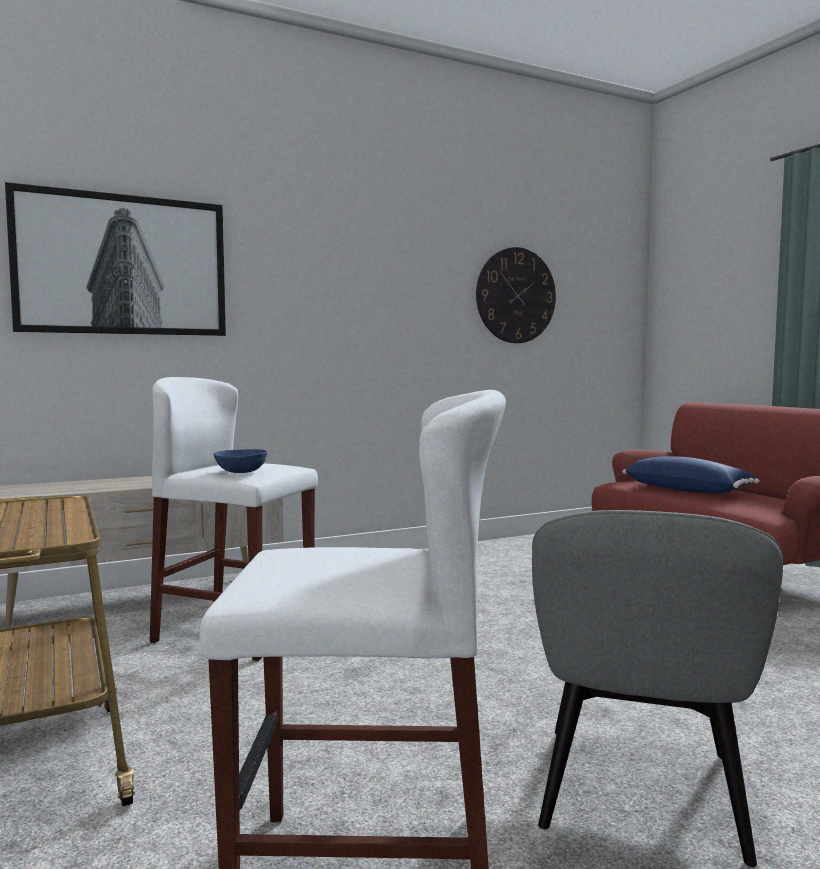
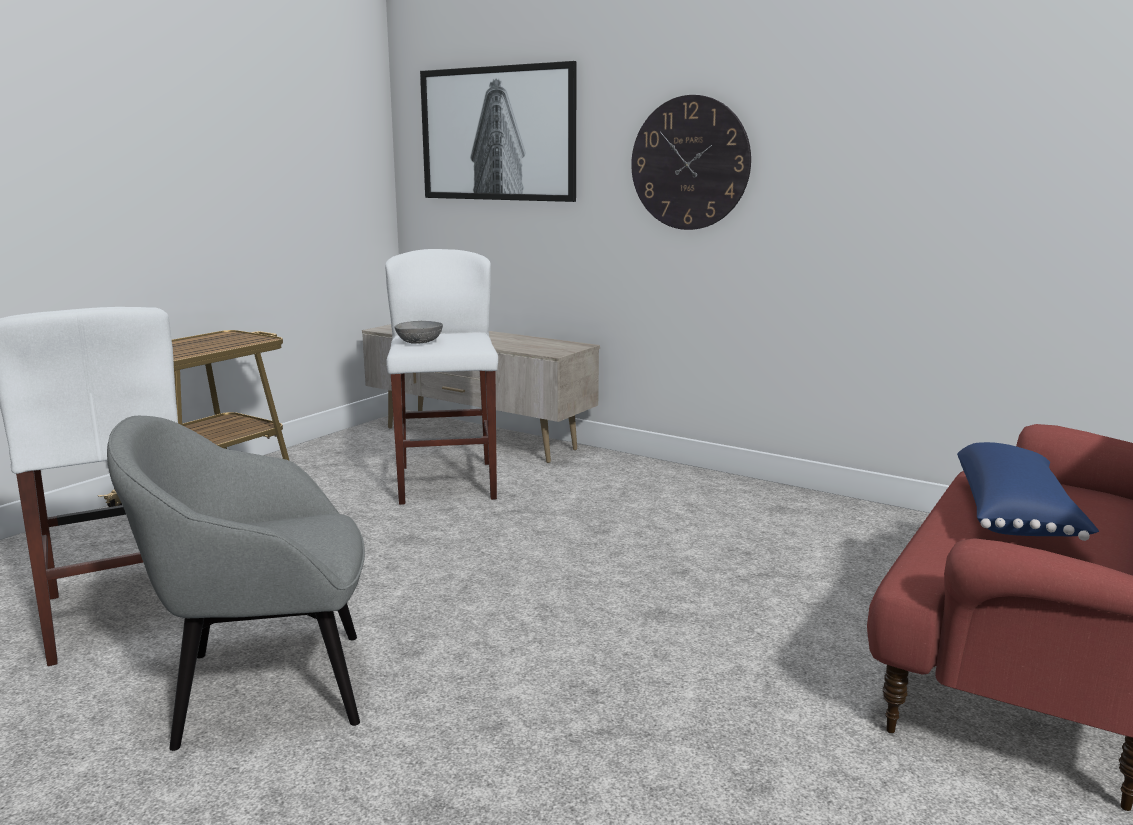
camera: 60 degrees right, 10 degrees up
(242, 471) = (420, 342): blue bowl -> grey bowl
(516, 295) = (975, 138): wall clock -> wall clock (690, 163)

